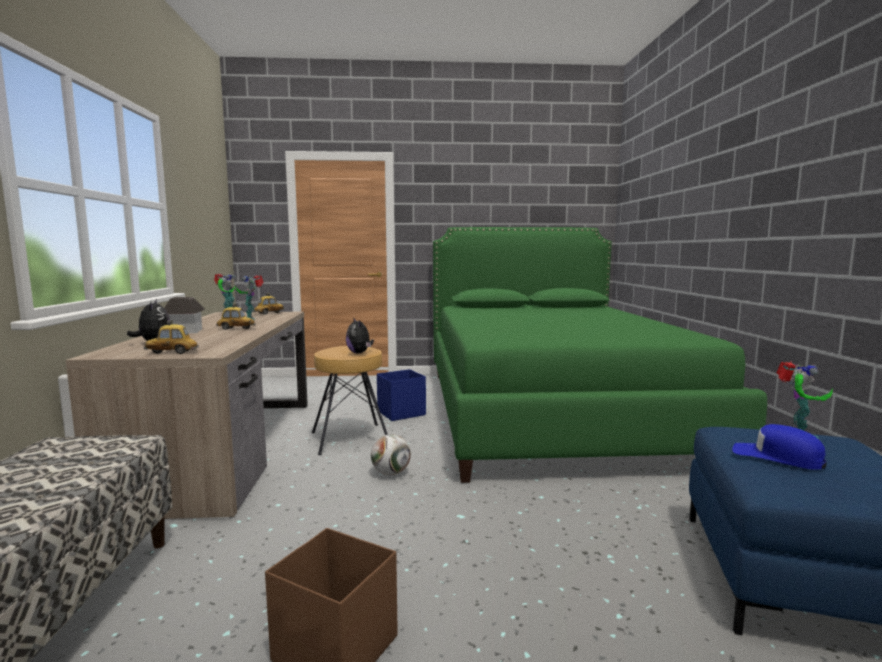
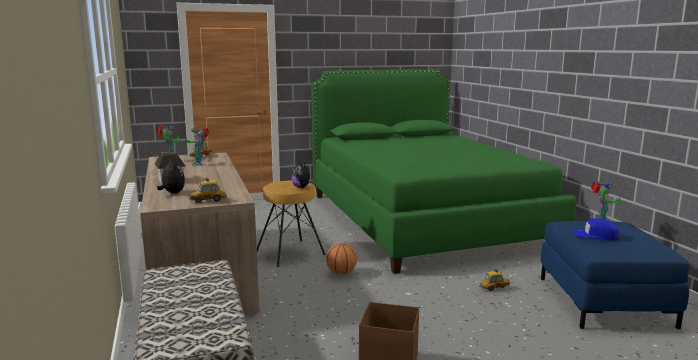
camera: 15 degrees left, 5 degrees up
(236, 328) = (208, 175): toy car -> toy car (494, 288)
(391, 473) = (341, 273): football -> basketball
(400, 413) = (311, 230): blue storage box -> none

